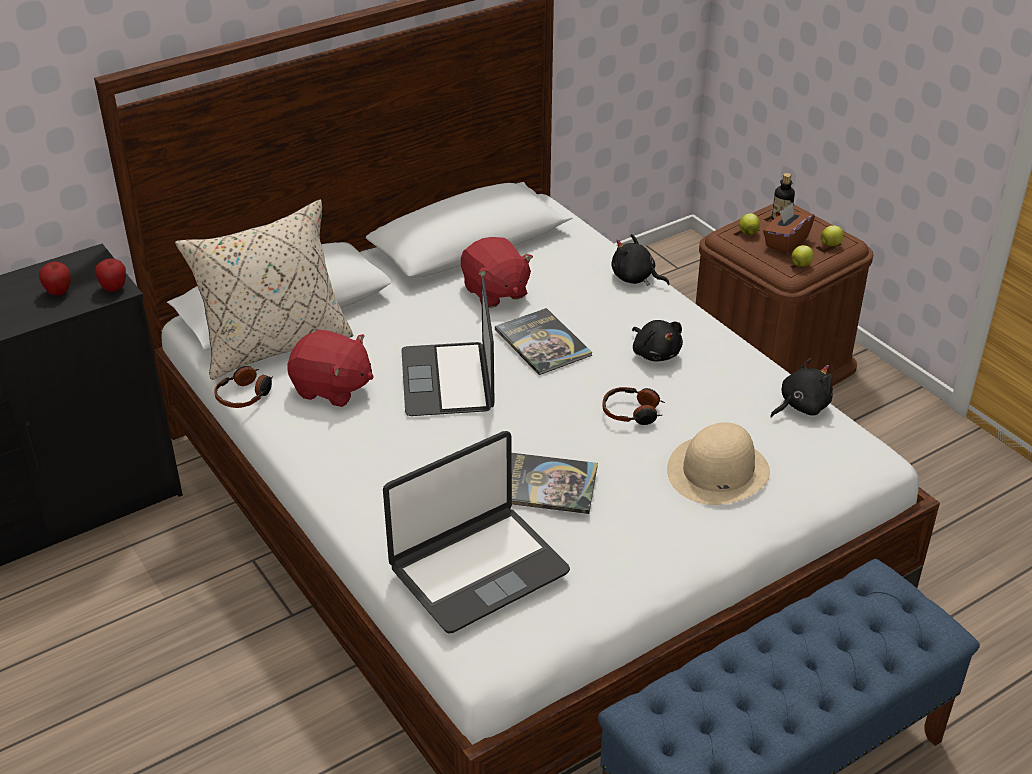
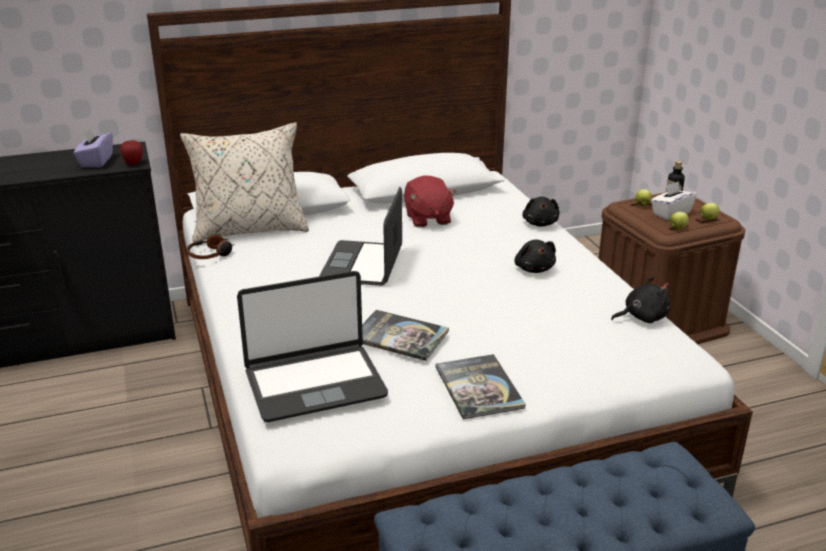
camera: 15 degrees right, 10 degrees down
(59, 292) = (96, 161): apple -> purple tissue box
(332, 388) = (275, 258): red plush toy -> none
(542, 343) = (447, 251): book -> book (479, 387)
(632, 412) = (497, 302): headphones -> none
(635, 278) = (540, 223): black plush toy -> black plush toy turned 135 degrees counterclockwise
(718, 471) = (550, 350): beige hat -> none
(785, 242) = (671, 213): brown tissue box -> white tissue box

